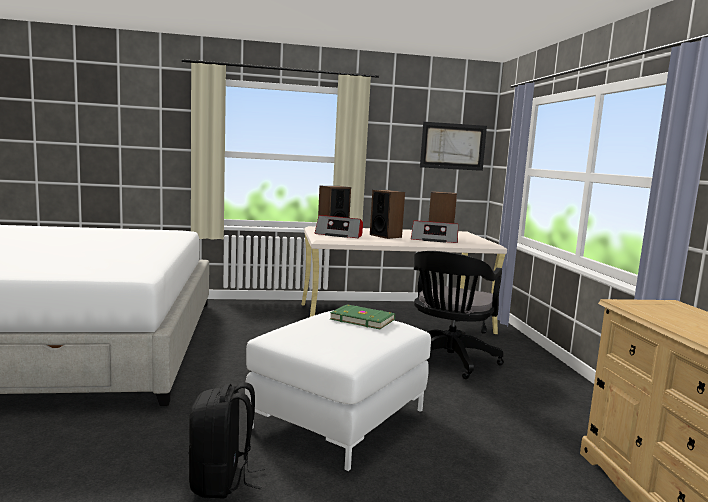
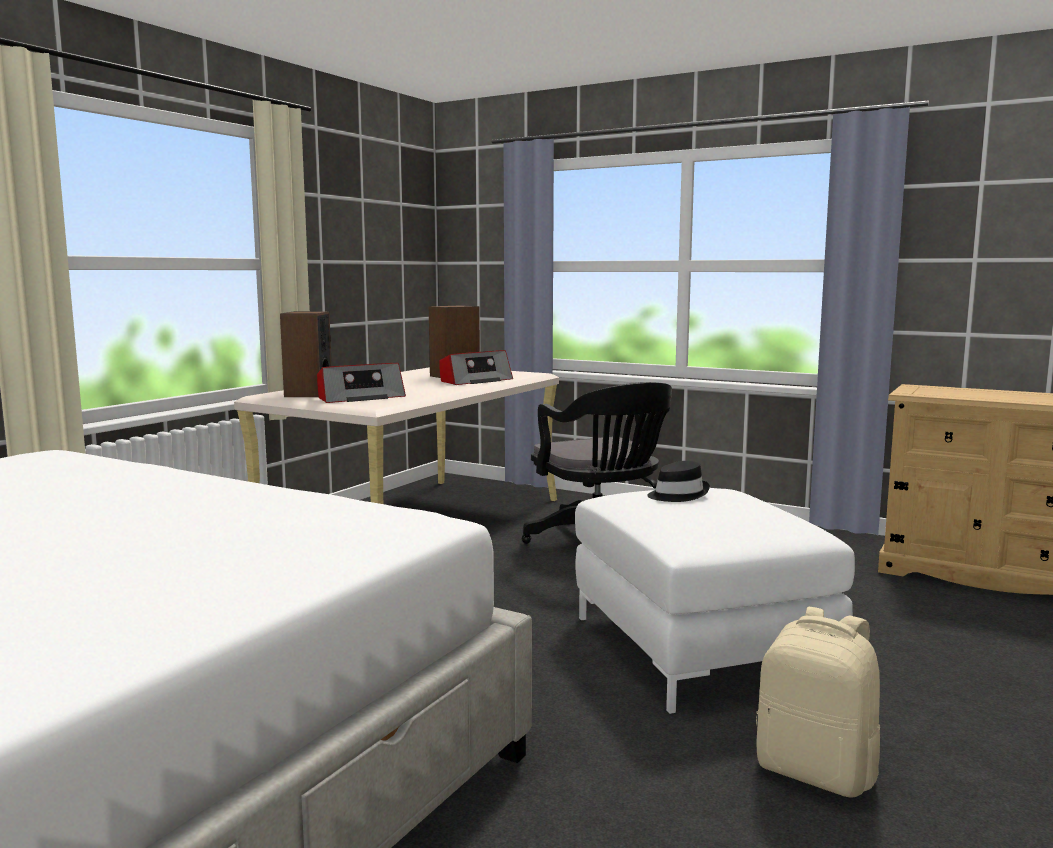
camera: 50 degrees left, 0 degrees up
(222, 481) = (816, 772): black backpack -> beige backpack
(362, 319) = (677, 494): green book -> black hat
(385, 236) = (409, 387): speaker -> none
(453, 146) = (396, 233): picture -> none

